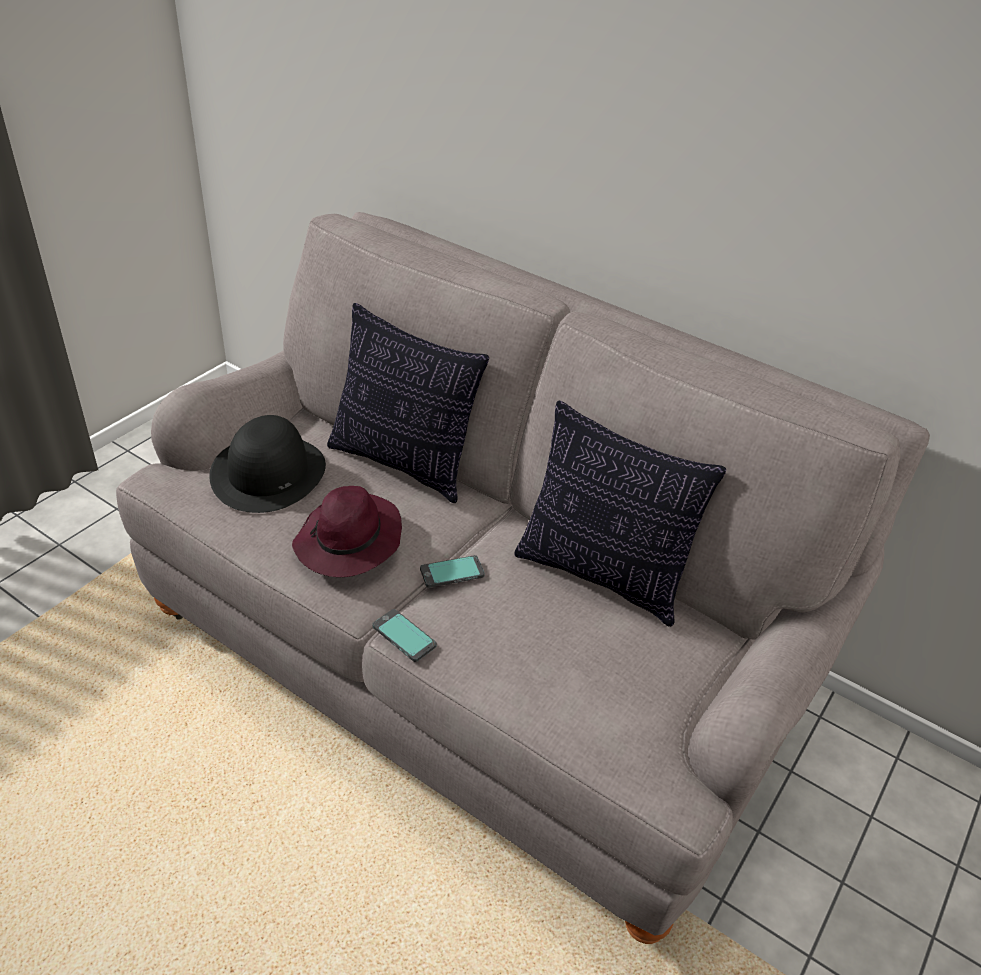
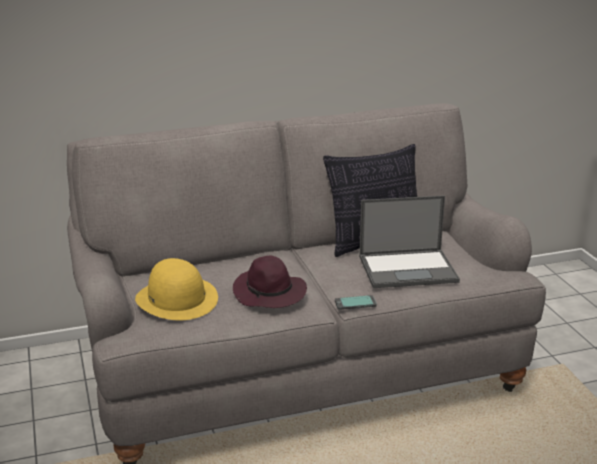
camera: 50 degrees left, 15 degrees down
(268, 473) = (177, 299): black hat -> yellow hat
(403, 463) = (223, 261): pillow -> none
(452, 573) = (326, 277): phone -> none
(549, 649) = (409, 269): none -> laptop

